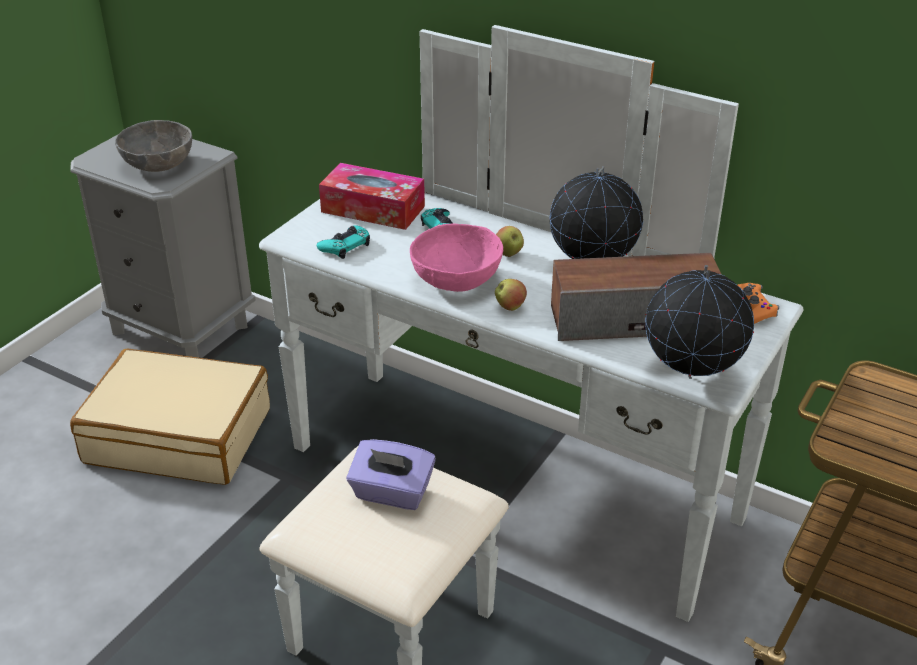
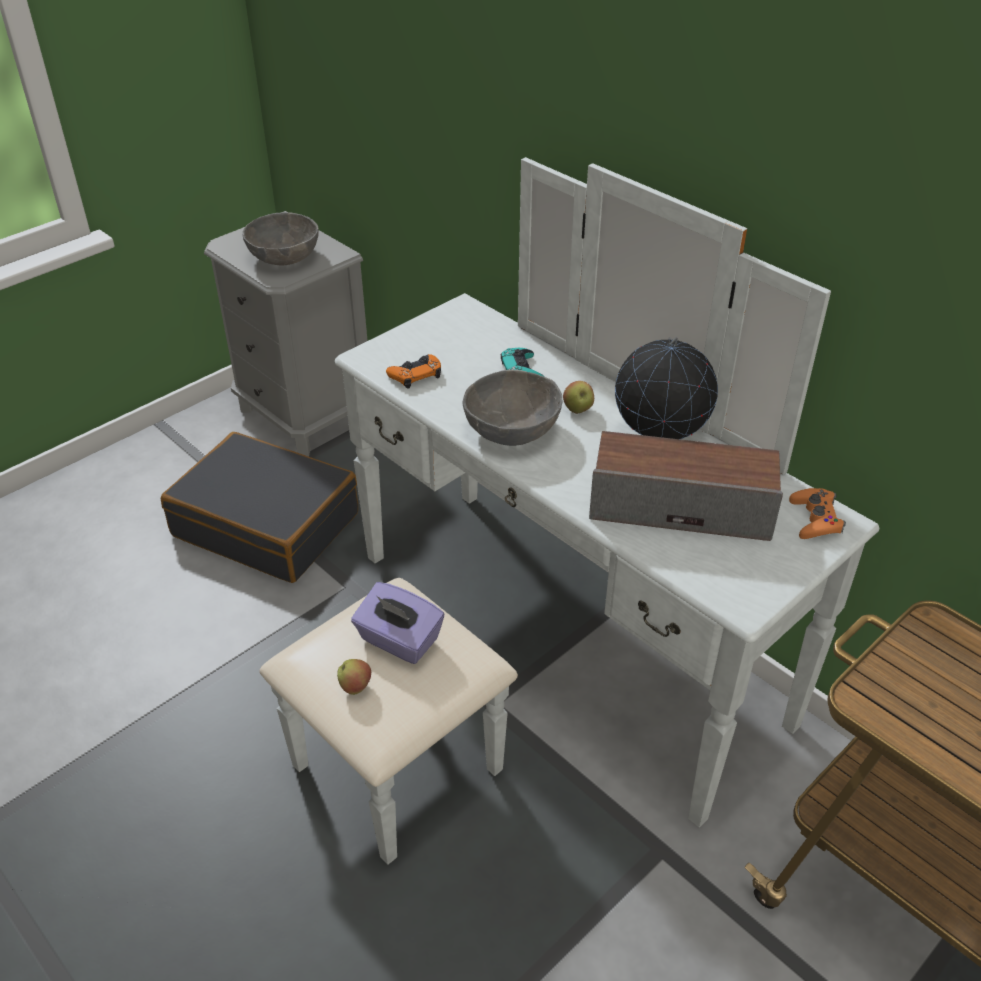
camera: 15 degrees right, 5 degrees up
(179, 435) = (267, 524): beige suitcase -> black suitcase
(345, 246) = (415, 375): turquoise game controller -> orange game controller
(373, 209) = (460, 338): tissue box -> none
(457, 279) = (513, 430): pink bowl -> grey bowl
(510, 307) = (554, 471): apple -> apple (355, 687)
(691, 376) = (717, 587): globe -> none

